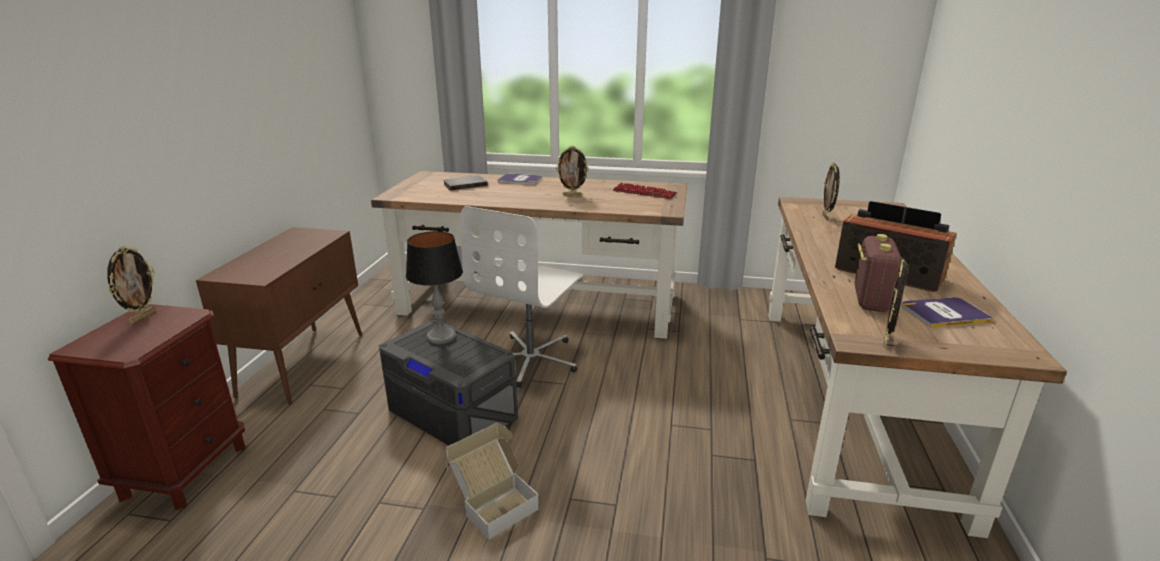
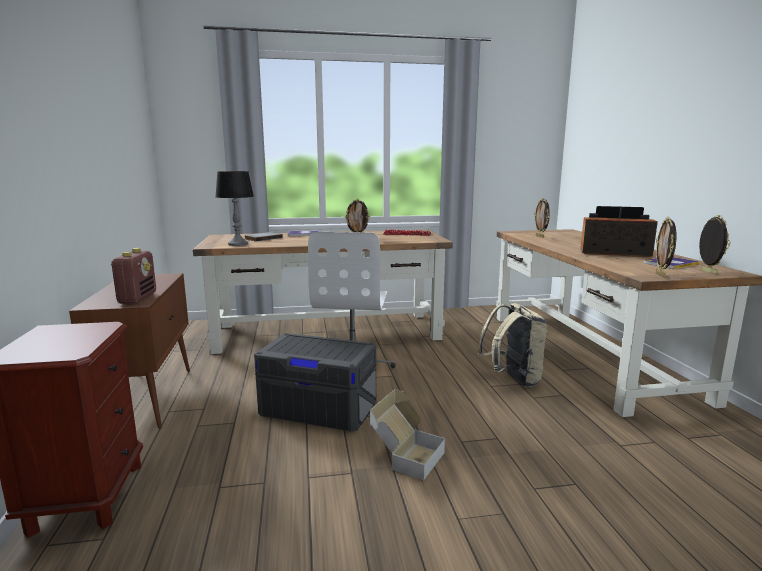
camera: 20 degrees left, 10 degrees down
(142, 317) = (52, 332): picture frame -> picture frame (708, 272)
(440, 337) = (304, 342): table lamp -> table lamp (238, 244)
(707, 421) = (512, 380): none -> beige backpack
(870, 300) = (624, 262): radio -> radio (137, 298)

